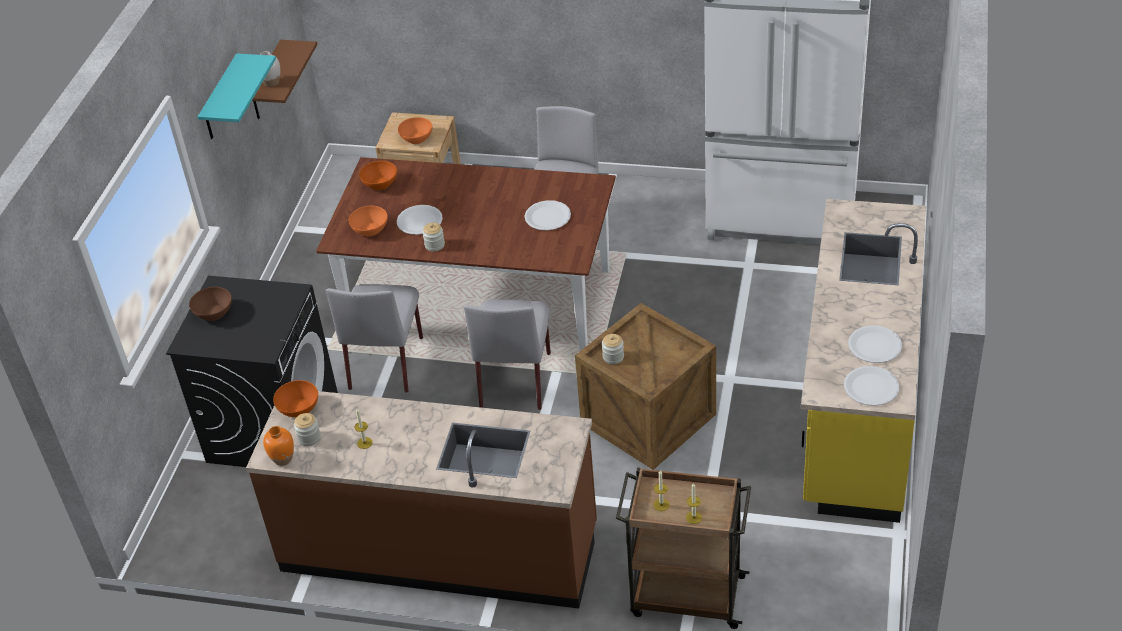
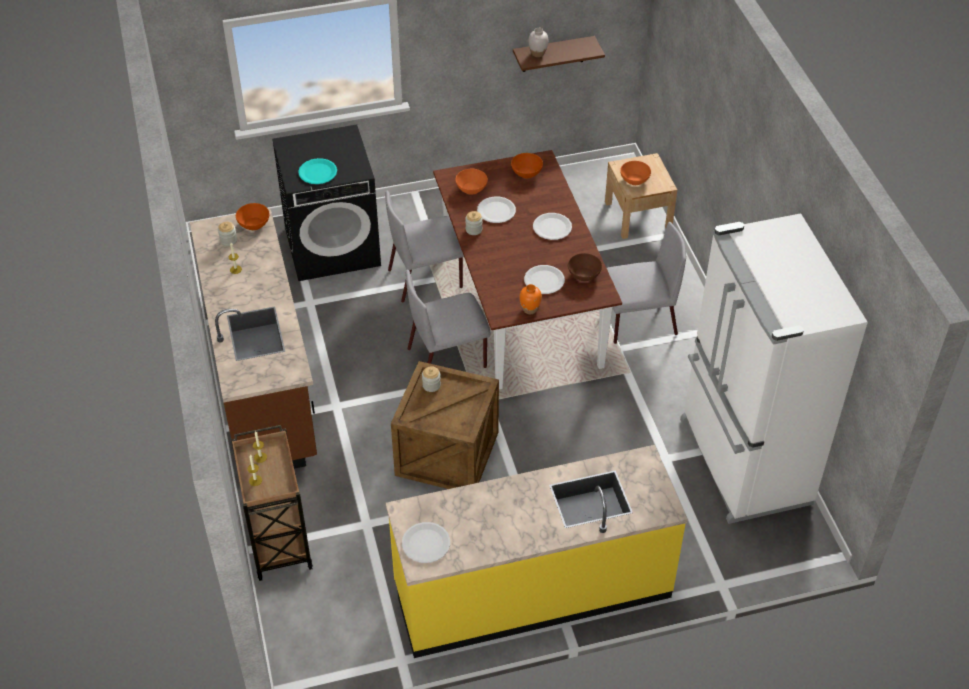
camera: 60 degrees right, 5 degrees up
(214, 313) = (321, 143): brown bowl -> brown bowl (584, 274)
(221, 99) = (472, 32): turquoise shelf -> none
(262, 328) = (317, 172): none -> turquoise plate
(283, 459) = (204, 236): orange vase -> orange vase (530, 309)
(874, 345) = (478, 532): white plate -> white plate (552, 227)

